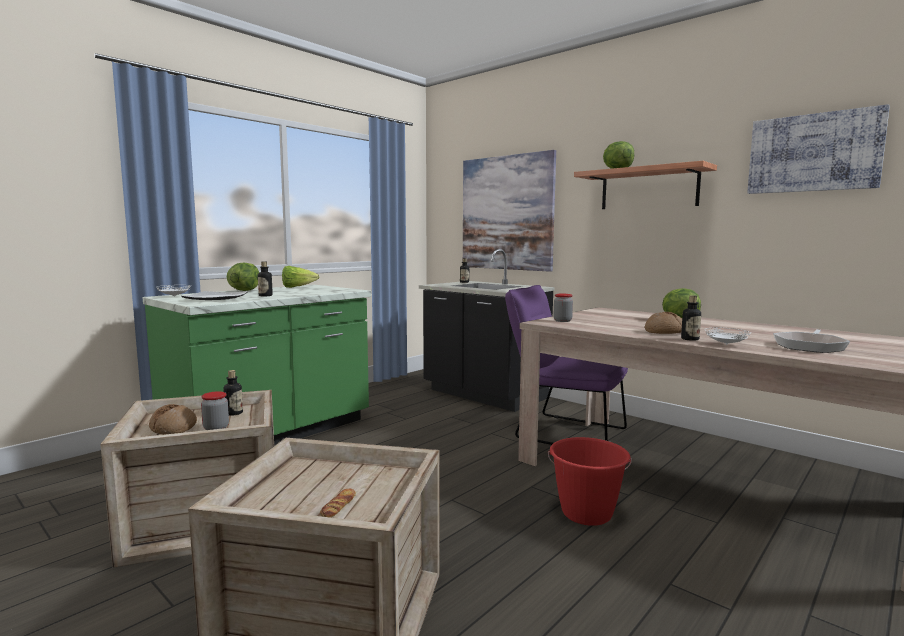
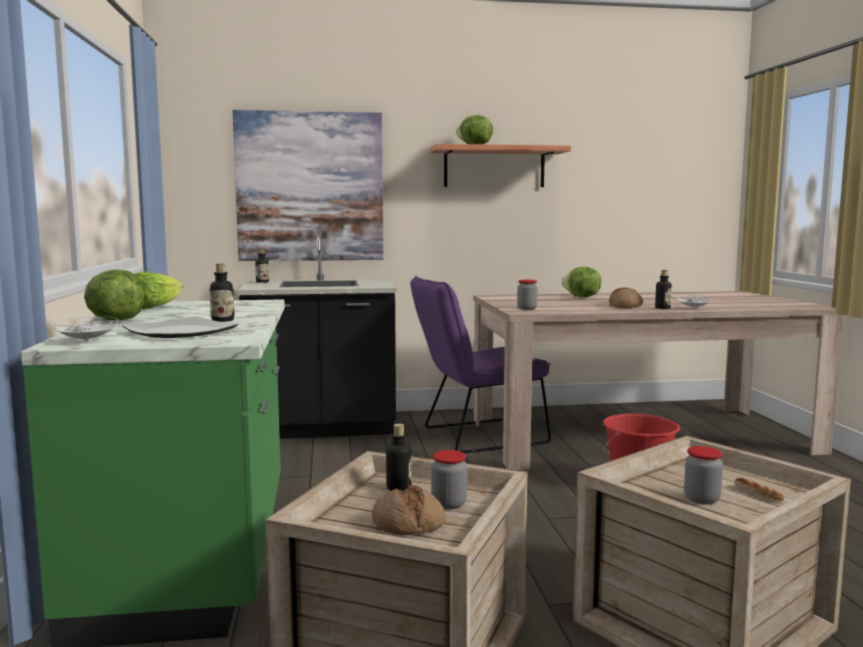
camera: 50 degrees left, 0 degrees up
(299, 489) = (701, 499): none -> jar
(810, 346) = (721, 302): frying pan -> none
(813, 153) = (631, 146): picture -> none

